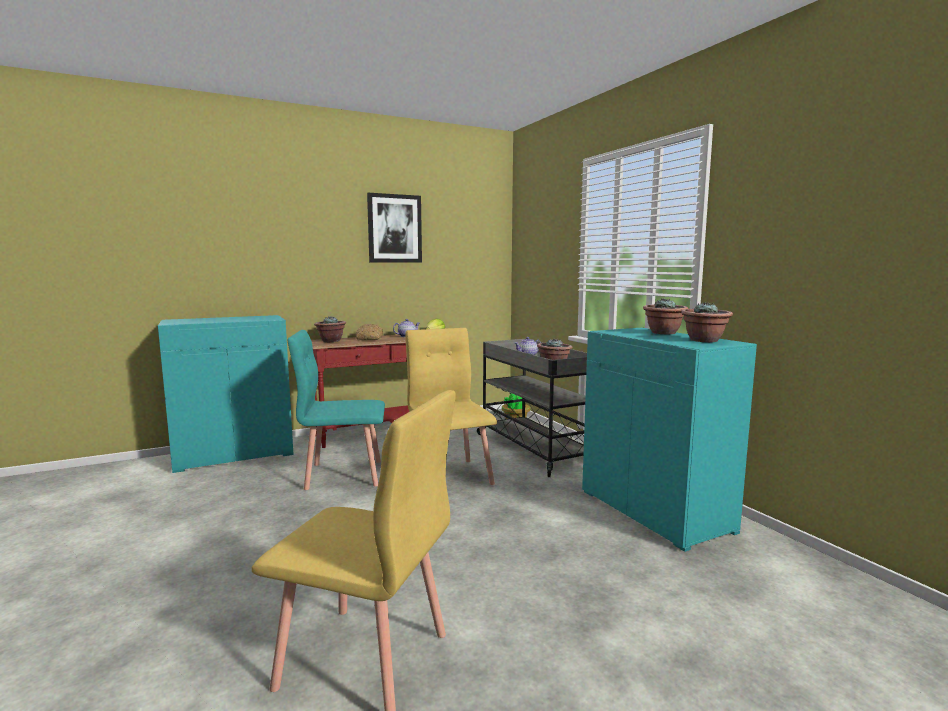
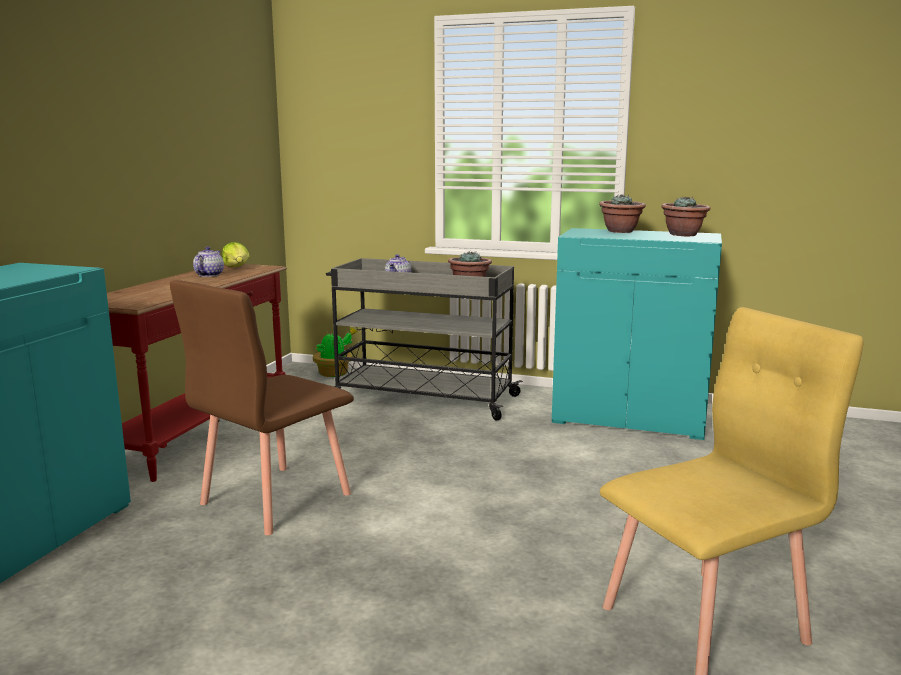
camera: 45 degrees left, 5 degrees up
(331, 341) = (123, 298): potted plant -> none
(343, 474) = (274, 499): turquoise chair -> brown chair
(370, 338) = (168, 285): bread -> none
(394, 228) = (158, 96): picture -> none
(451, 476) = (405, 453): yellow chair -> none

